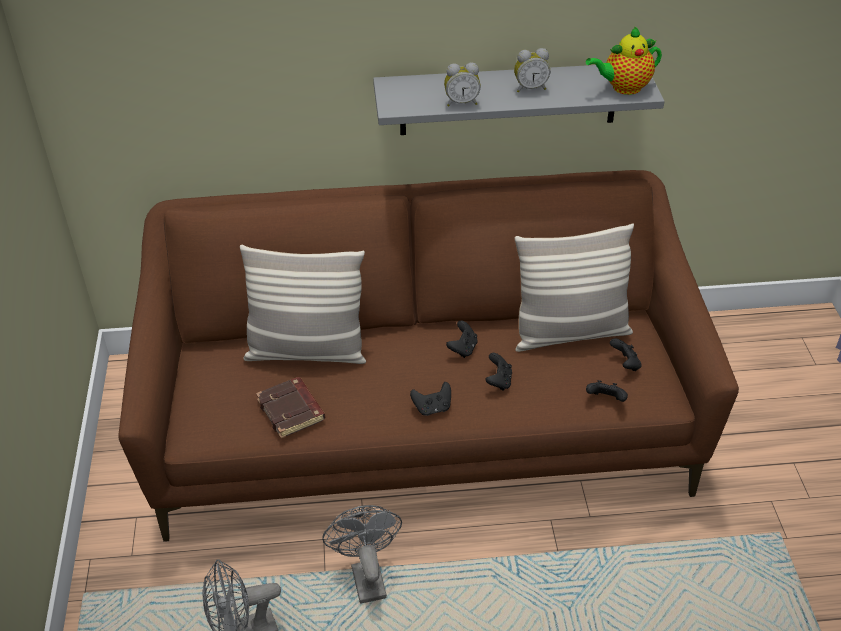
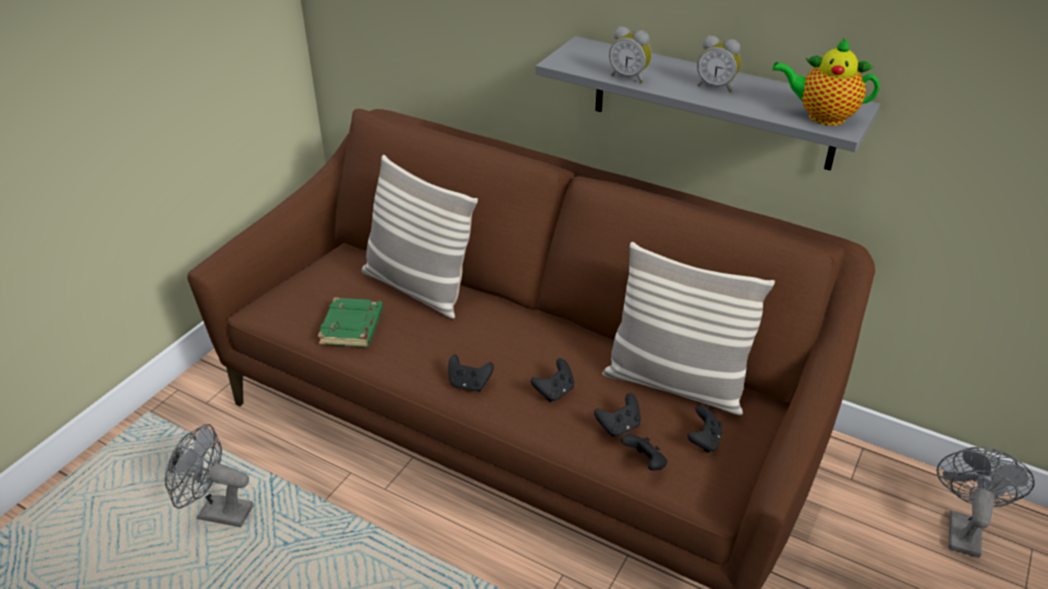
camera: 35 degrees right, 5 degrees down
(292, 411) = (352, 327): brown book -> green book
(366, 575) = (353, 523): grey fan -> grey fan (963, 528)
(463, 349) = (552, 348): black game controller -> black game controller (619, 427)

